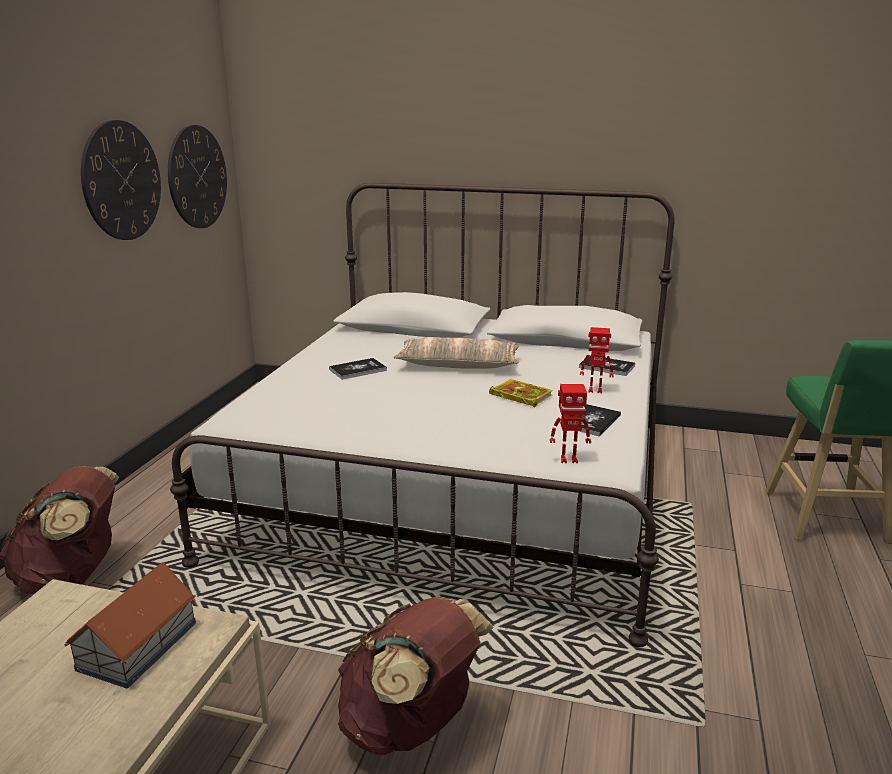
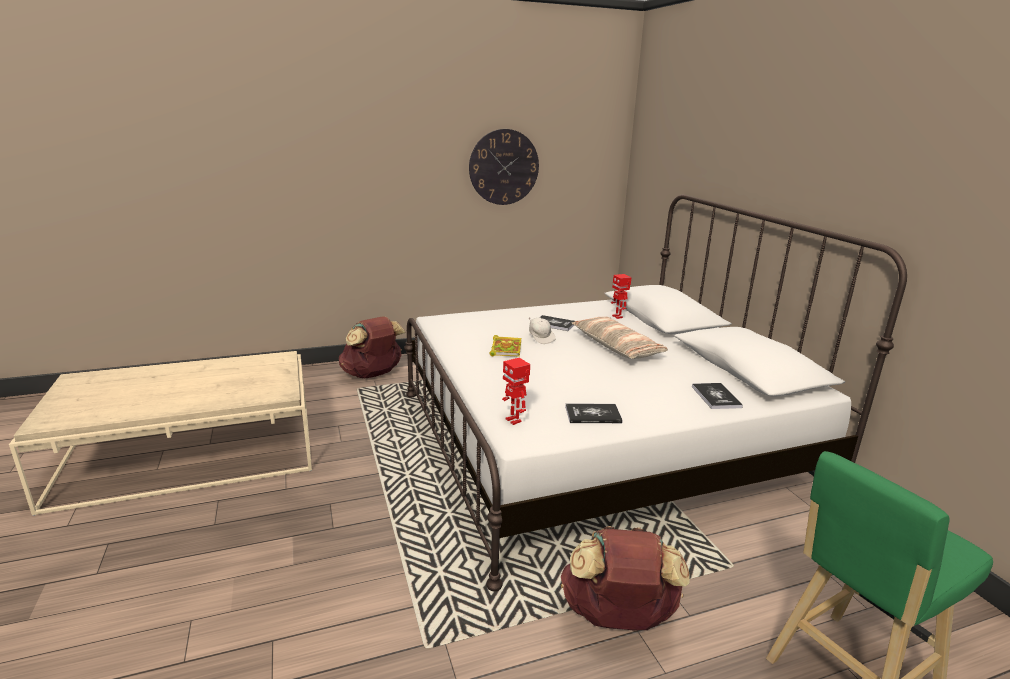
camera: 55 degrees right, 0 degrees up
(136, 646) = (260, 384): toy house -> none
(197, 177) = (580, 173): wall clock -> none
(385, 387) = (541, 338): none -> white cap
(410, 725) = (340, 514): brown backpack -> brown backpack (617, 617)
(519, 396) = (596, 379): book -> book (505, 348)
(595, 390) = (655, 403): toy robot -> toy robot (618, 317)

